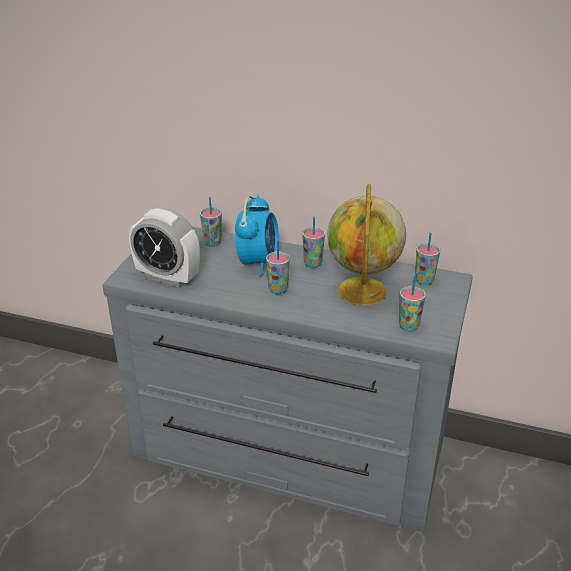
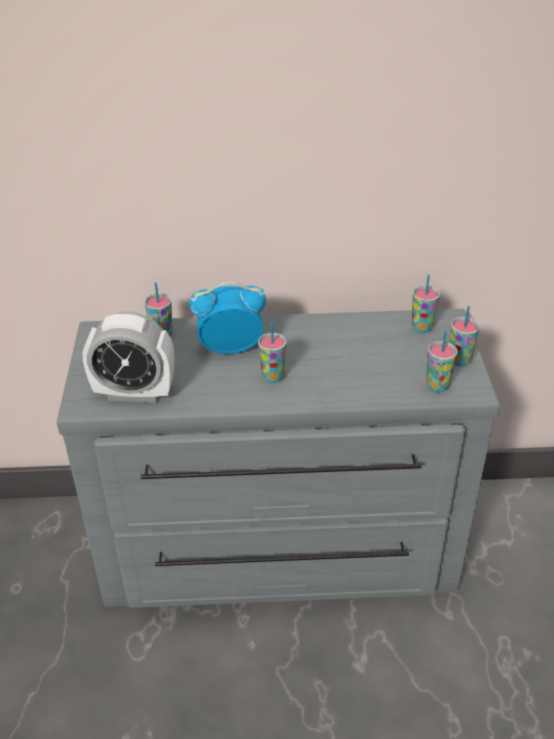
camera: 20 degrees left, 5 degrees up
(258, 262) = (230, 348): alarm clock -> alarm clock turned 90 degrees counterclockwise
(312, 264) = (292, 335): cup -> cup (459, 360)
(362, 292) = (366, 357): globe -> none

